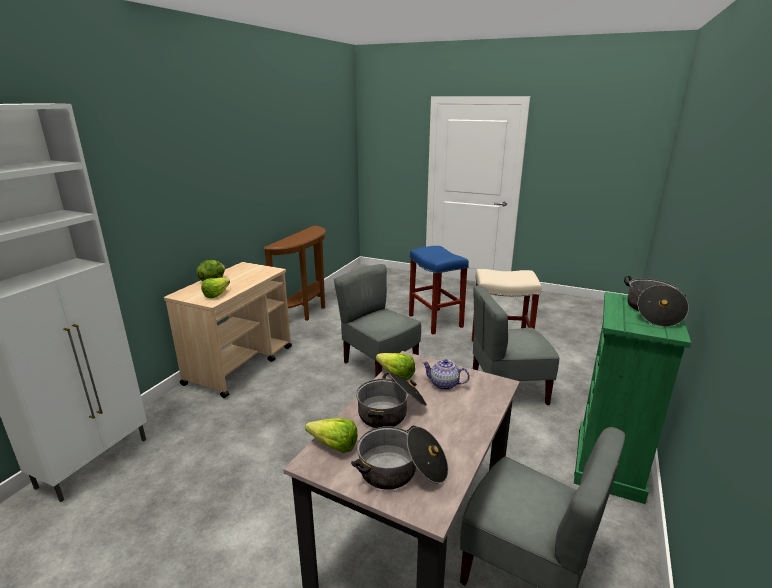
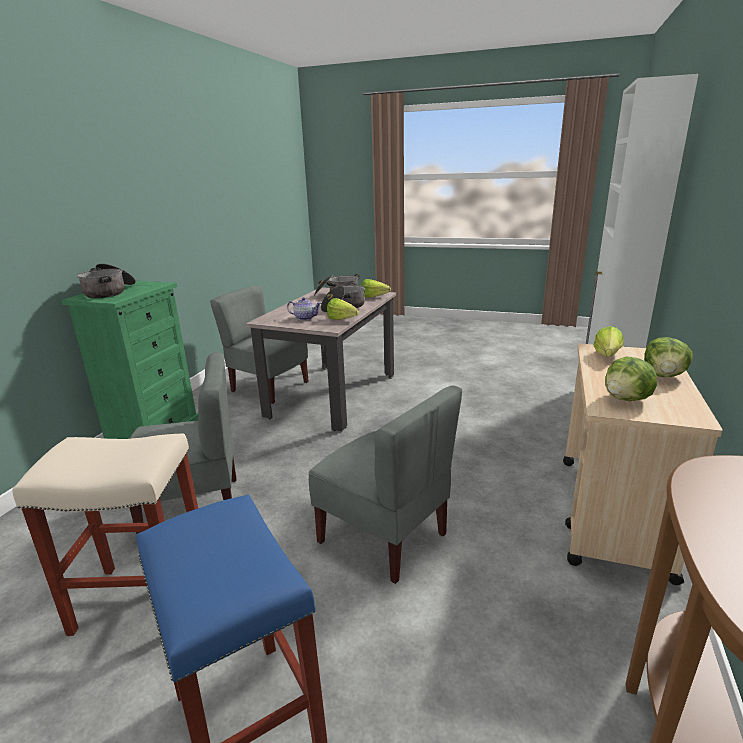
camera: 175 degrees right, 0 degrees up
(256, 273) = (626, 399): none -> lettuce

